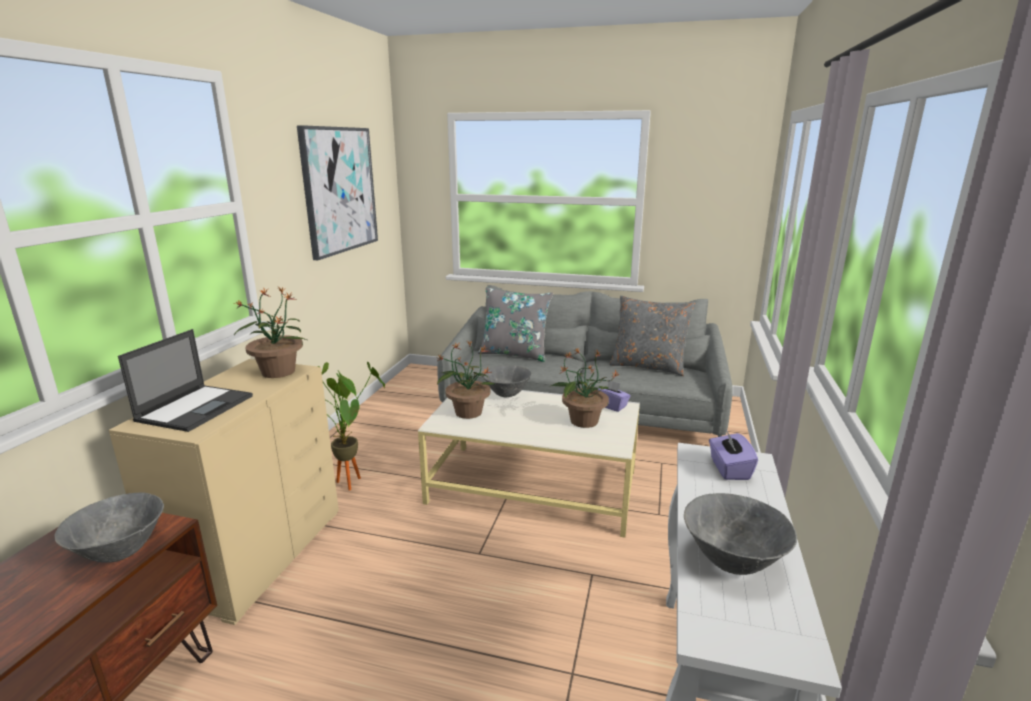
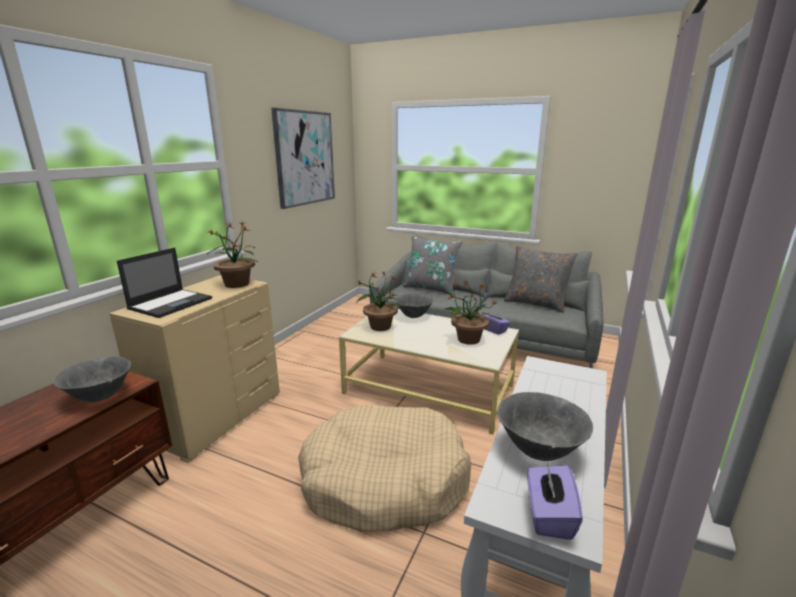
camera: 10 degrees right, 0 degrees up
(350, 480) = (294, 371): potted plant -> none
(507, 614) = (384, 480): none -> beige dog bed
(729, 469) = (563, 379): purple tissue box -> purple tissue box (548, 515)

